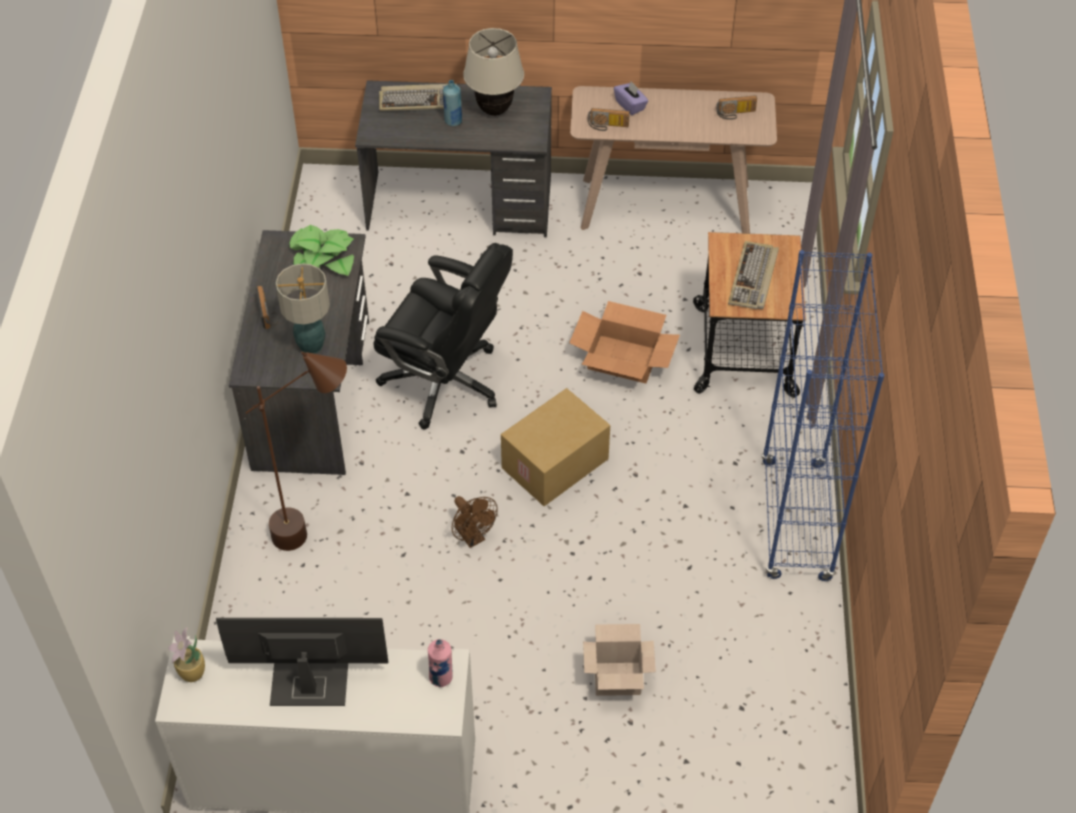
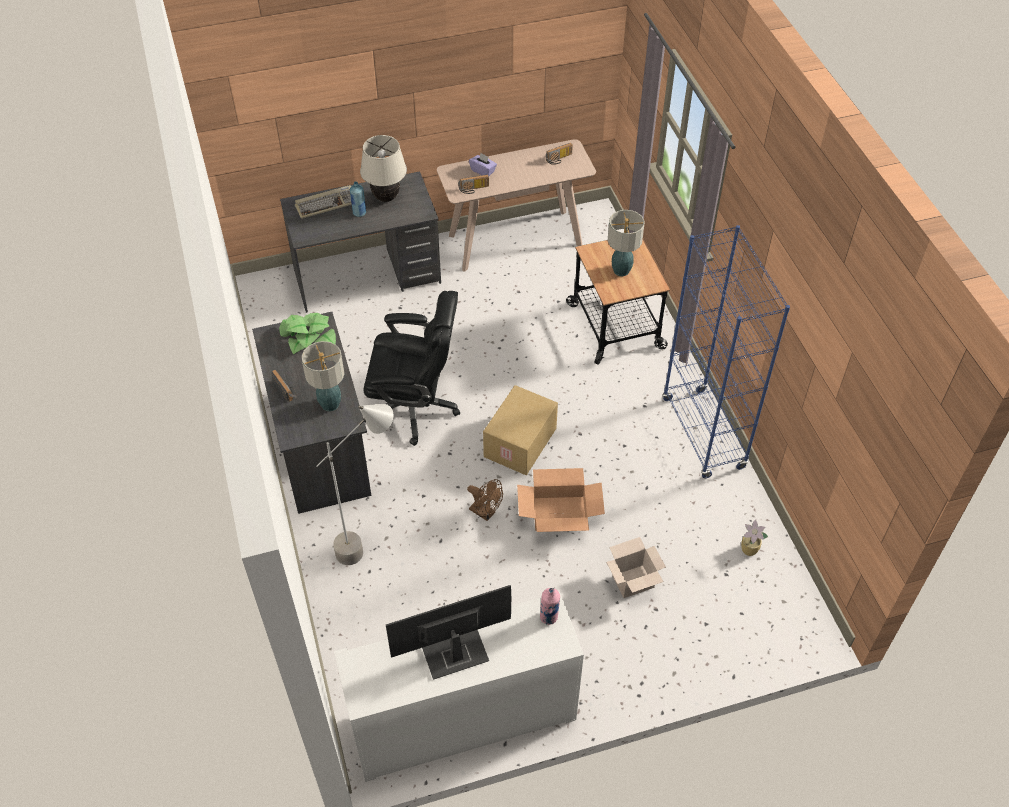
camera: 20 degrees left, 0 degrees up
(192, 674) = (362, 675): potted plant -> potted plant (749, 550)
(319, 532) = (370, 543): brown floor lamp -> grey floor lamp
(623, 359) = (534, 355): cardboard box -> cardboard box (559, 513)
(754, 278) = (621, 271): keyboard -> table lamp

